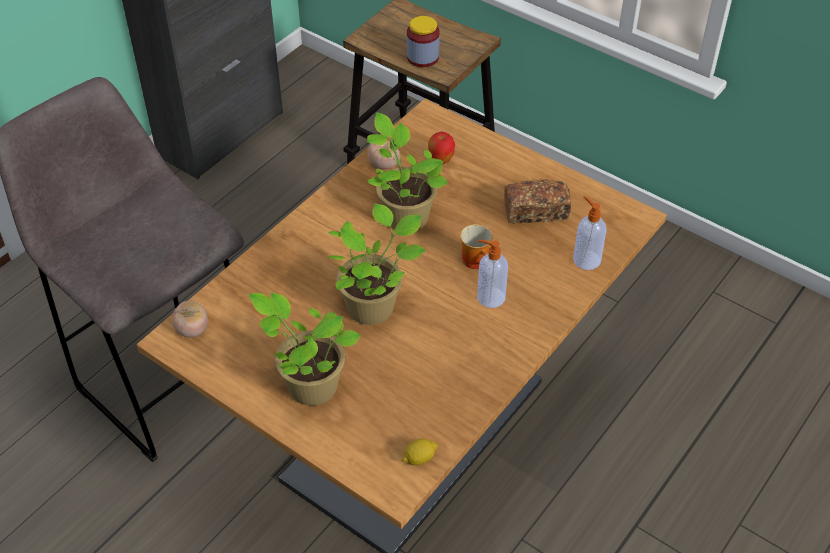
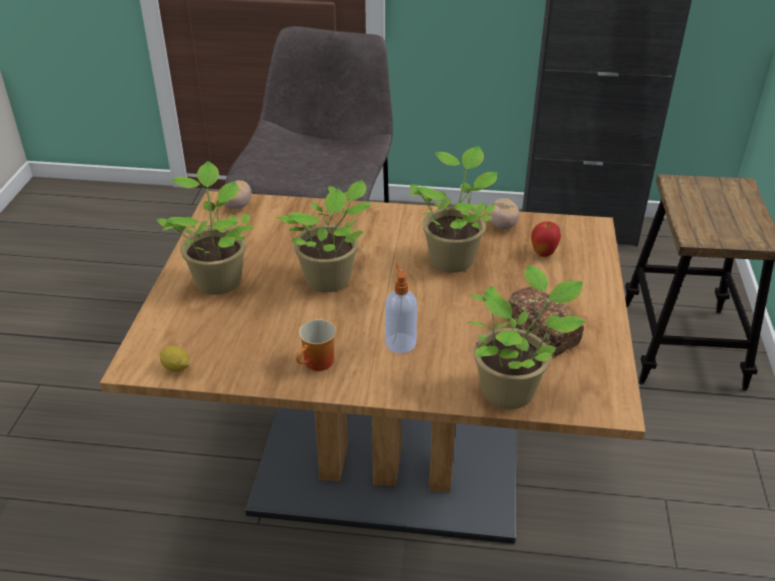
camera: 60 degrees right, 10 degrees down
(422, 57) = (697, 220): jar -> none
(478, 261) = (439, 319): mug -> mug (318, 364)
(586, 259) = (511, 390): soap dispenser -> potted plant

